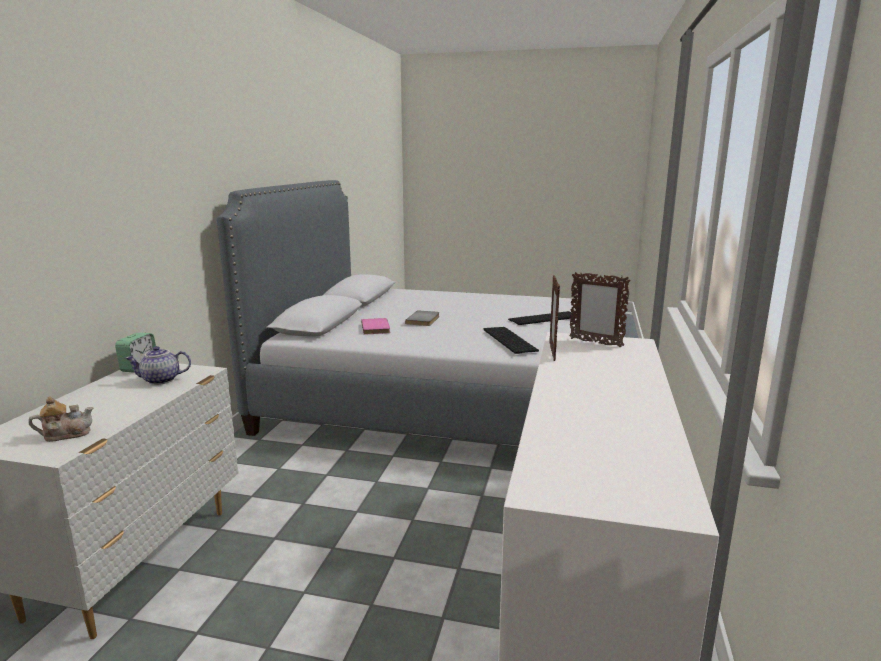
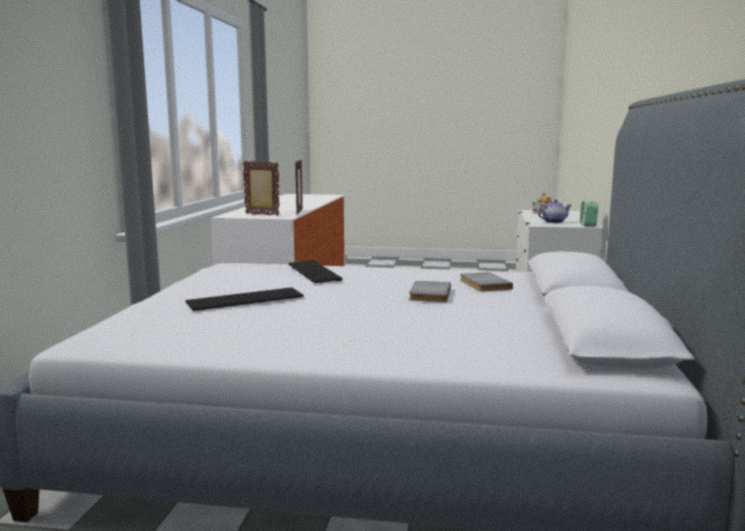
camera: 175 degrees right, 5 degrees down
(377, 328) = (483, 284): pink book -> grey book

